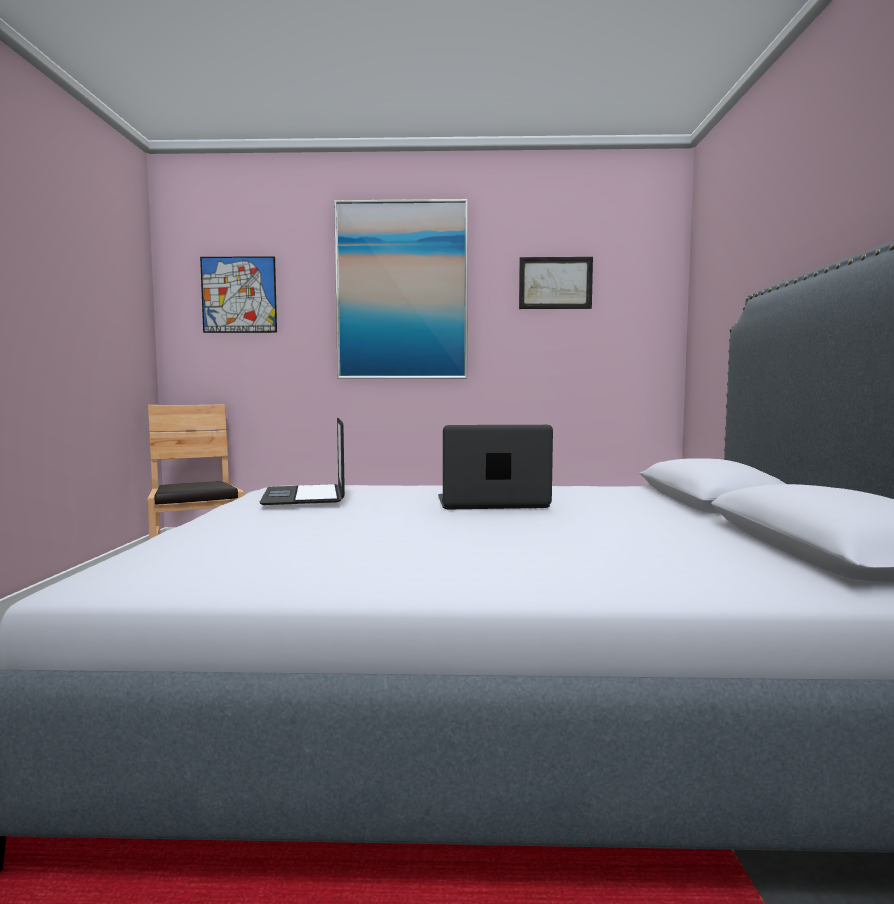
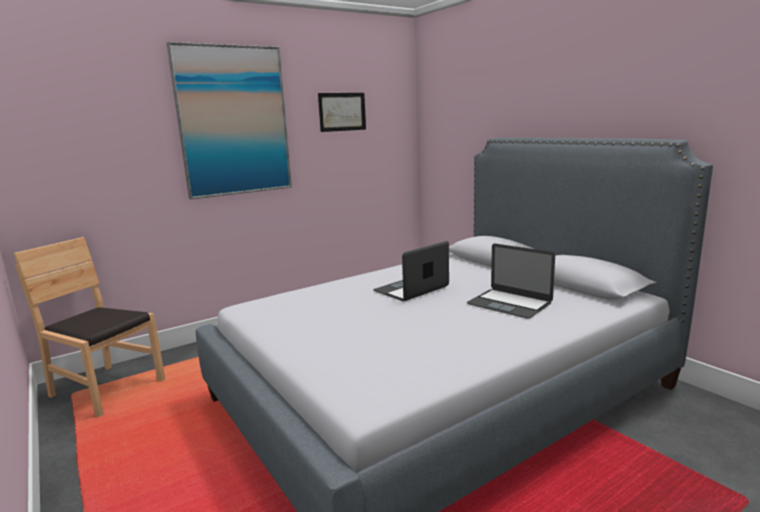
camera: 35 degrees left, 10 degrees up
(239, 295) = (79, 130): picture -> none
(304, 495) = (300, 312): laptop -> laptop (509, 303)

